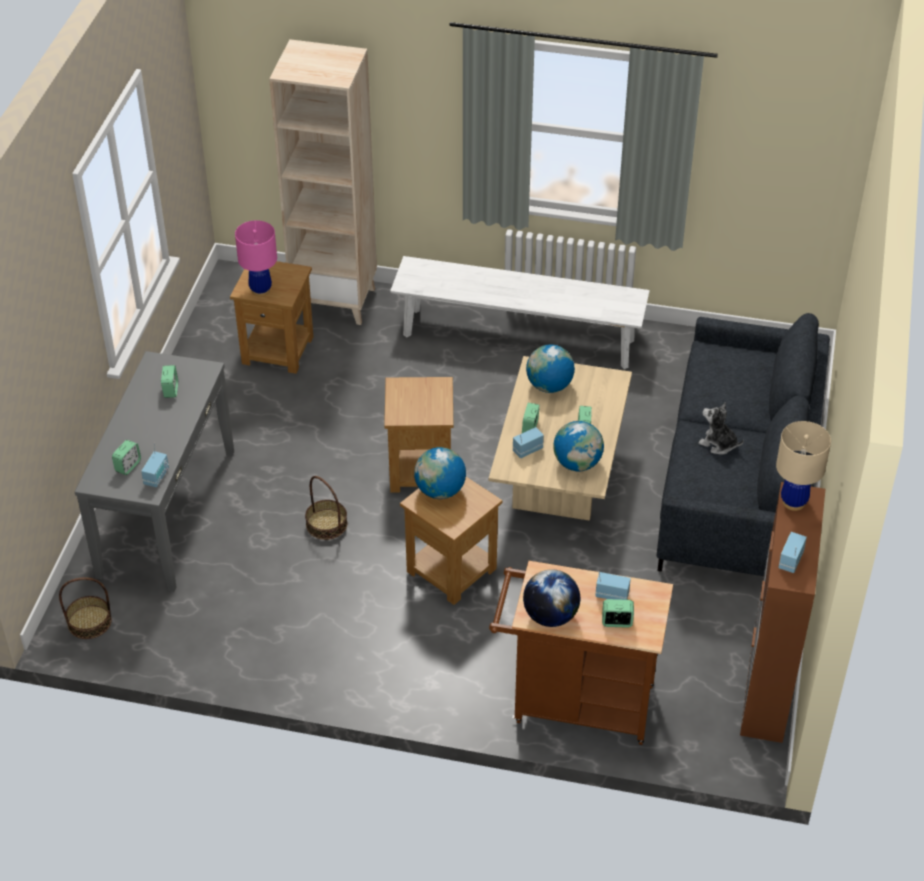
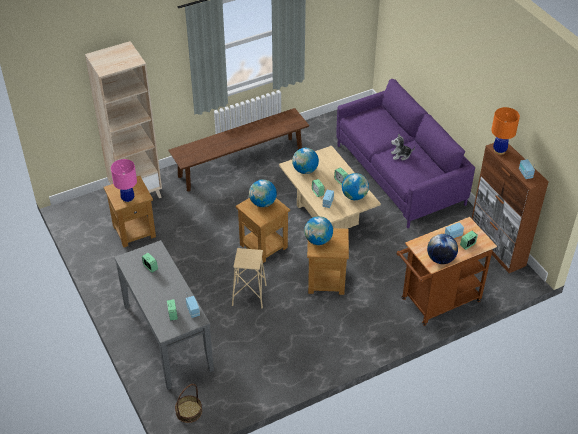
camera: 40 degrees left, 0 degrees up
(326, 524) = (249, 295): basket -> beige stool
(425, 395) = (262, 203): none -> globe
(518, 338) = (241, 164): white bench -> brown bench
(739, 485) = (399, 174): grey sofa -> purple sofa
(793, 502) = (499, 150): beige table lamp -> orange table lamp

